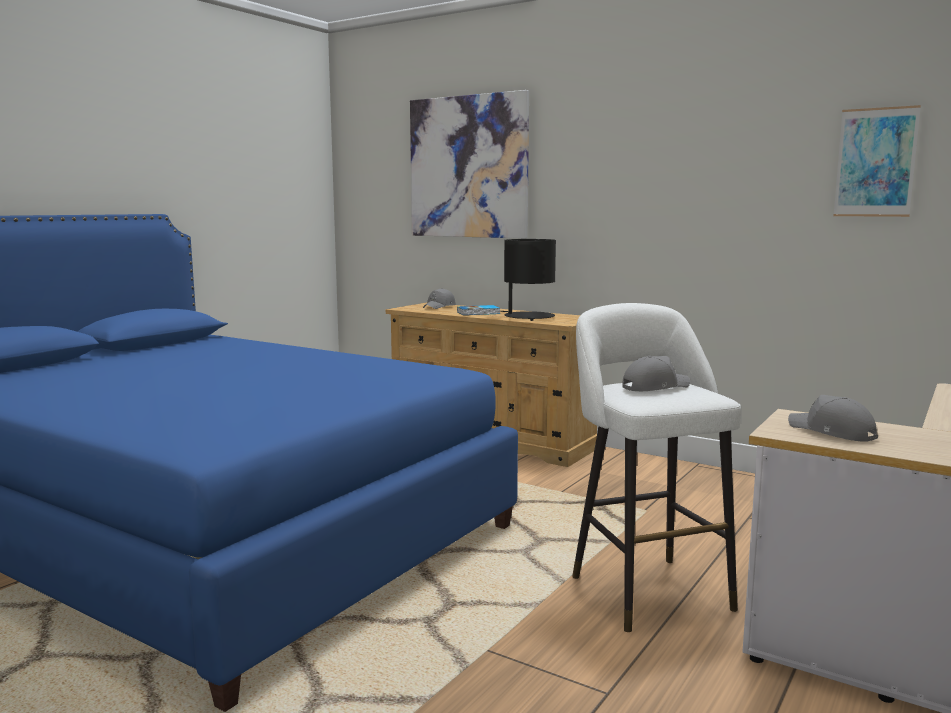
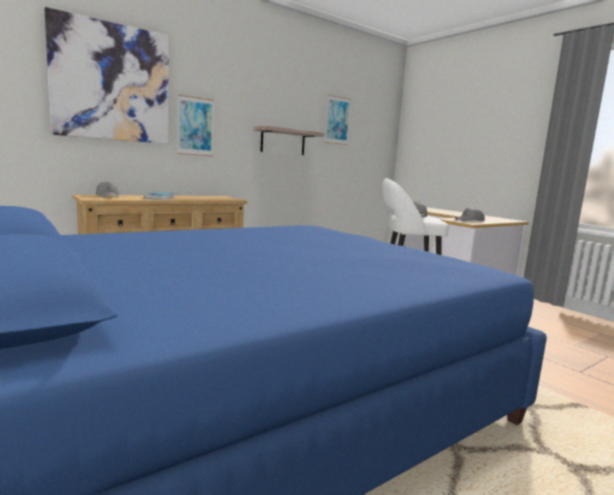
camera: 70 degrees left, 0 degrees up
(528, 317) = (200, 198): black table lamp -> none
(565, 210) = (195, 126): none -> picture
(723, 221) = (283, 141): none -> shelf

